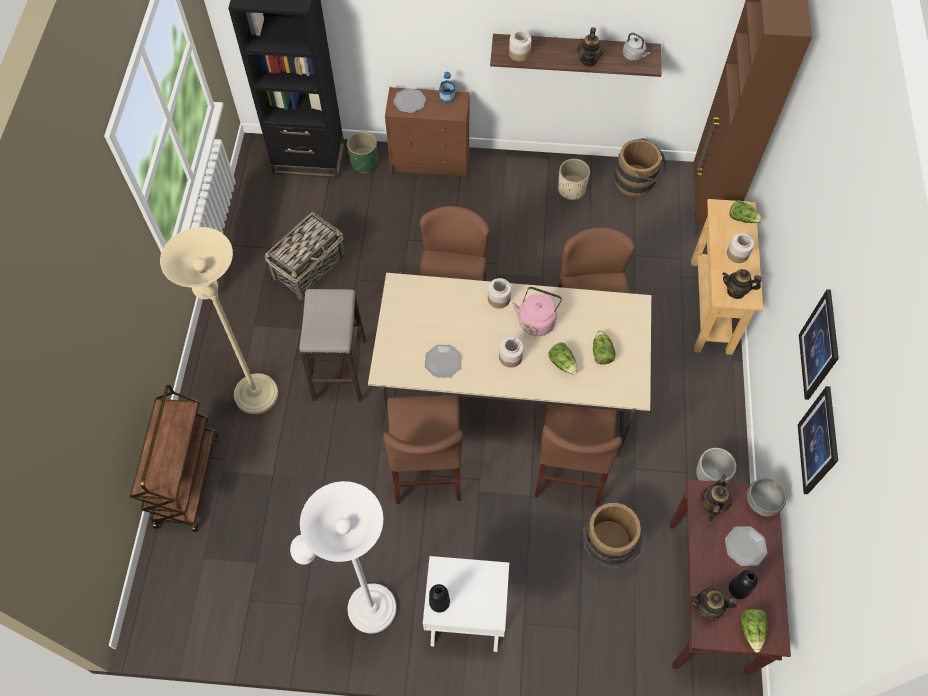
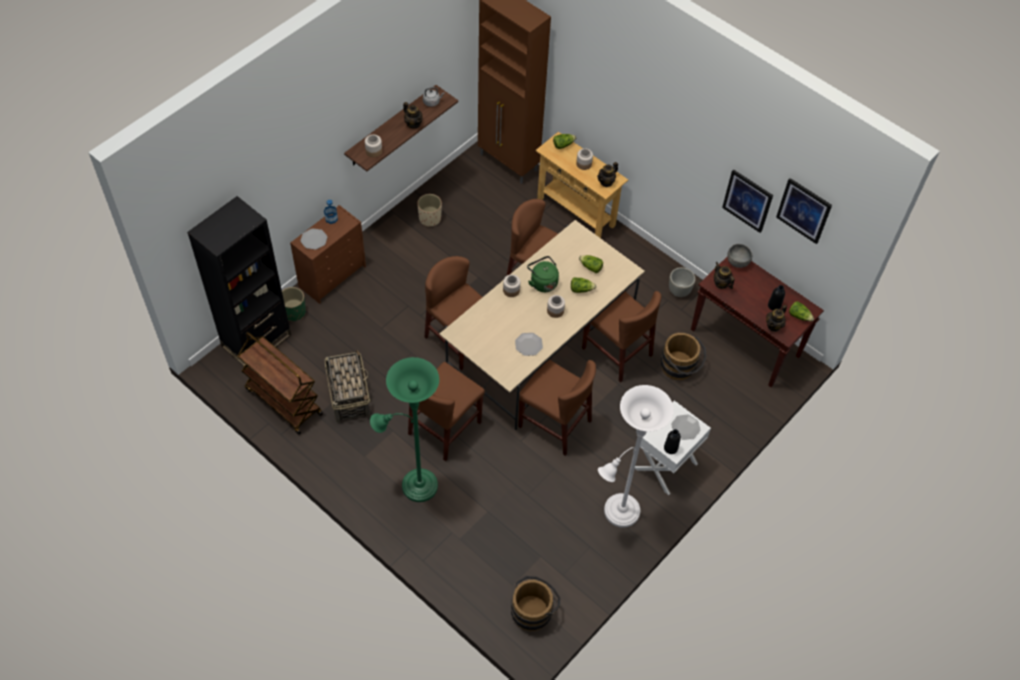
camera: 55 degrees left, 5 degrees down
(186, 479) = (447, 563): brown cart -> brown cart (283, 401)
(253, 390) = (414, 485): beige floor lamp -> green floor lamp
(339, 370) = (445, 428): stool -> brown chair
(537, 320) = (542, 282): pink kettle -> green kettle
(638, 181) = (457, 182): brown bucket -> brown bucket (533, 610)
(745, 546) = (754, 286): plate -> plate (685, 427)
(819, 345) = (704, 158): picture -> picture (804, 210)

